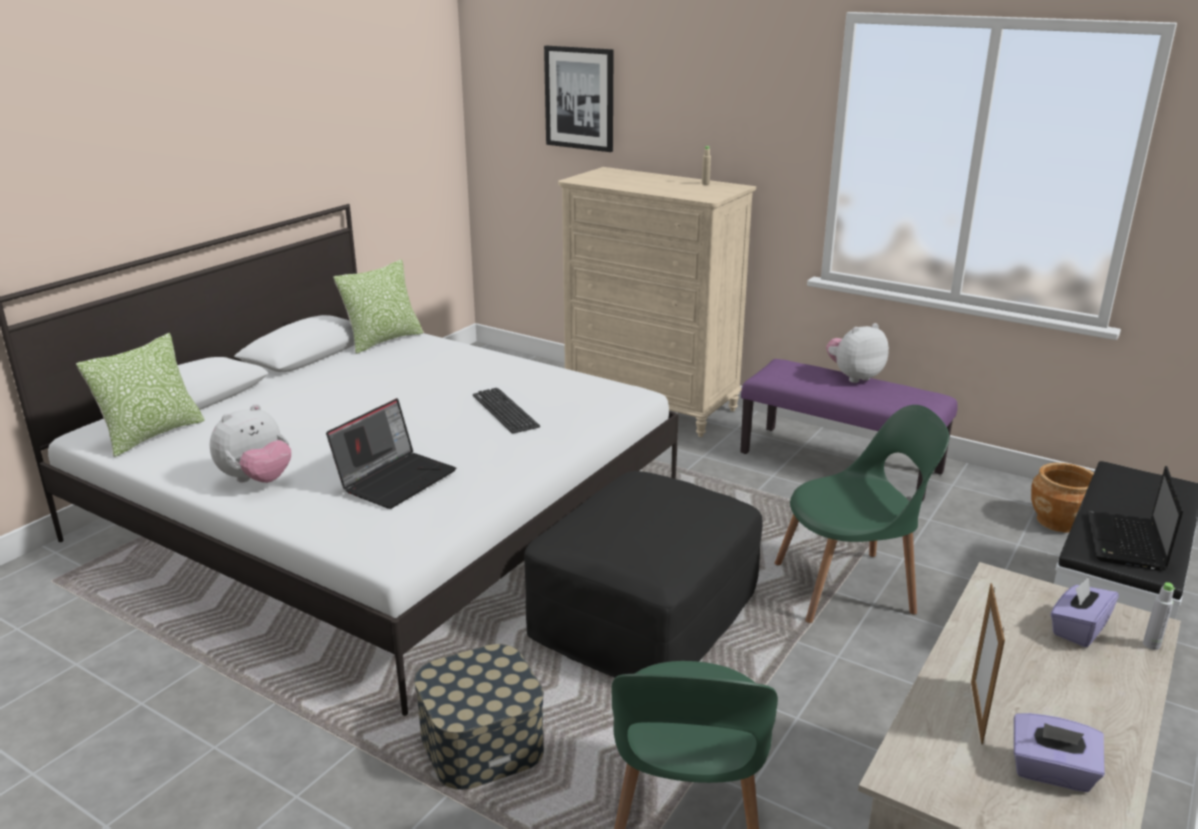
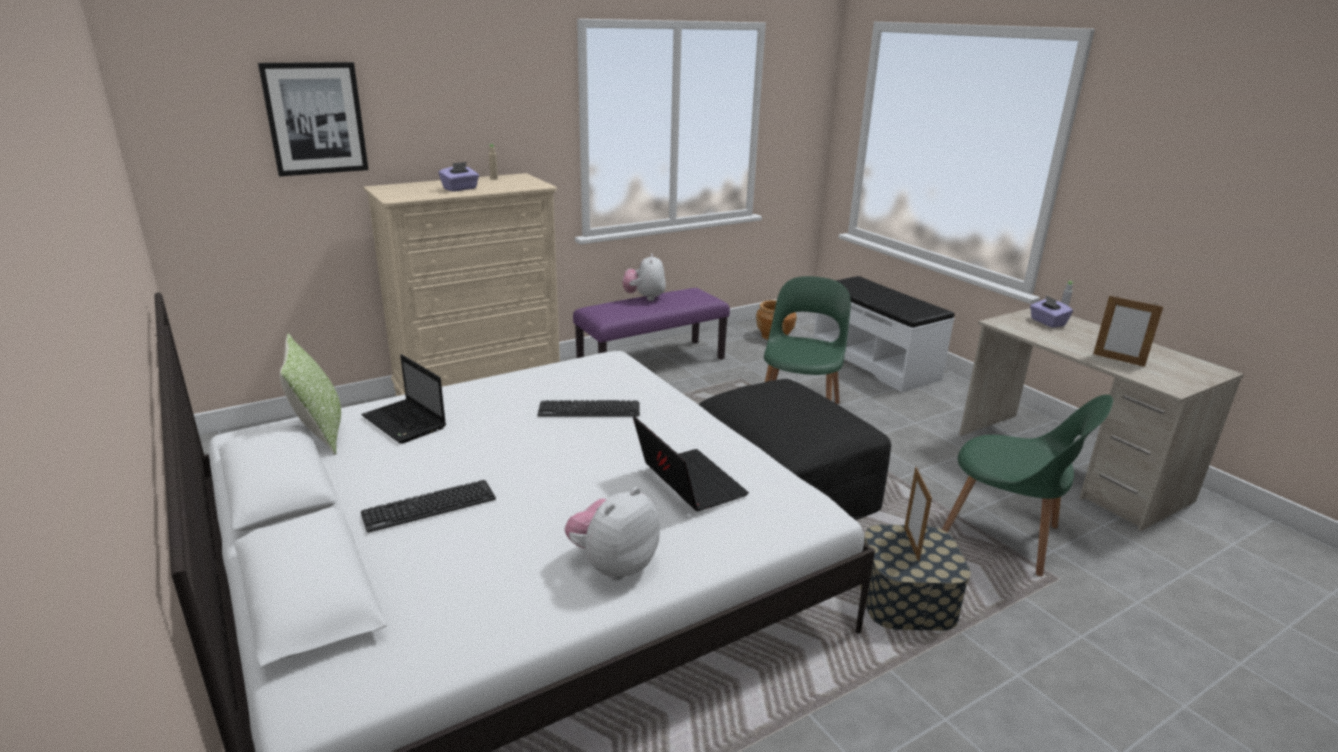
camera: 65 degrees left, 0 degrees up
(152, 435) = (394, 637): pillow -> none
(257, 480) = (613, 565): plush toy -> plush toy turned 120 degrees counterclockwise
(303, 400) = (429, 506): none -> keyboard
(492, 679) = (911, 544): none -> picture frame
(1051, 772) = (1163, 360): purple tissue box -> purple tissue box (460, 189)
(1126, 543) = (909, 306): laptop -> laptop (405, 423)

